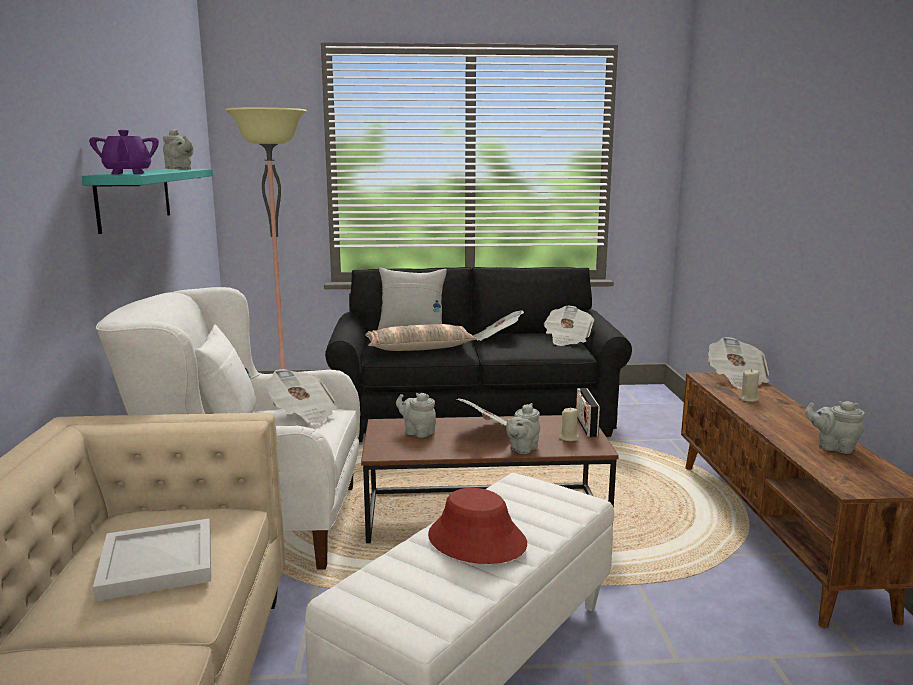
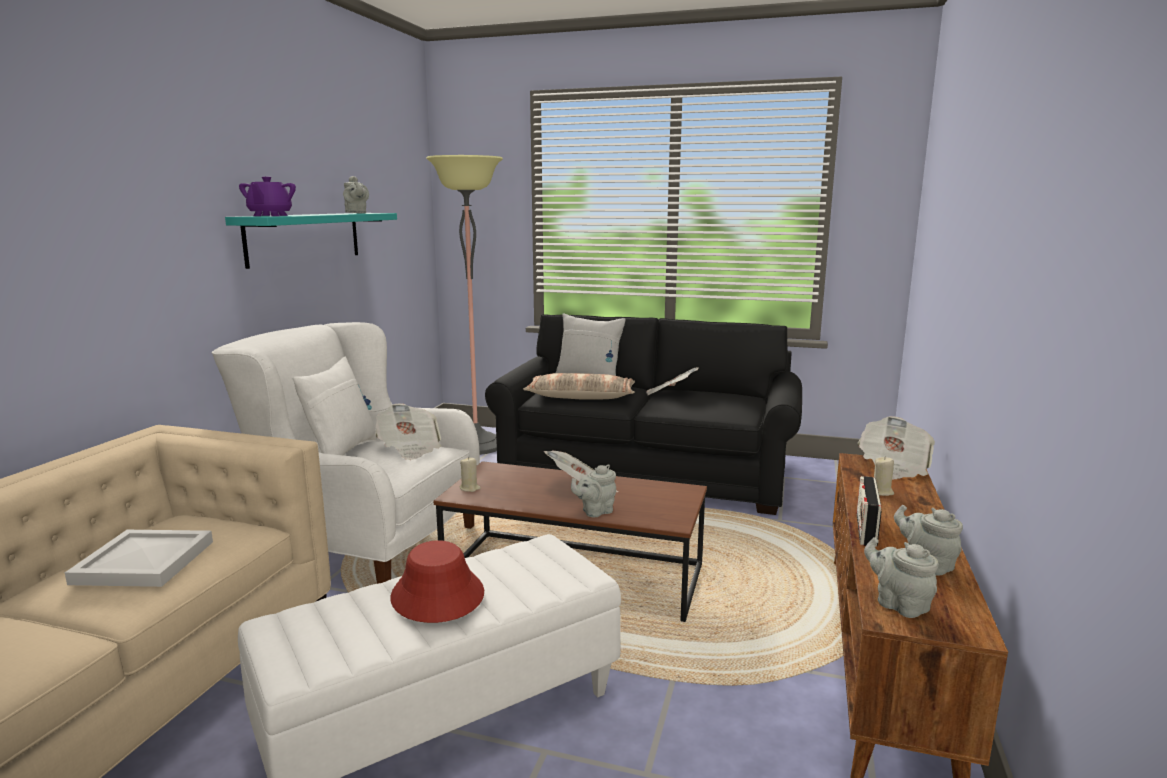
camera: 20 degrees right, 0 degrees up
(417, 432) = (512, 480): grey teapot -> grey teapot (898, 604)
(567, 339) = (742, 403): newspaper -> none
(569, 438) = (655, 507): beige candle -> beige candle (470, 488)
(586, 426) = (687, 498): radio -> radio (866, 529)

